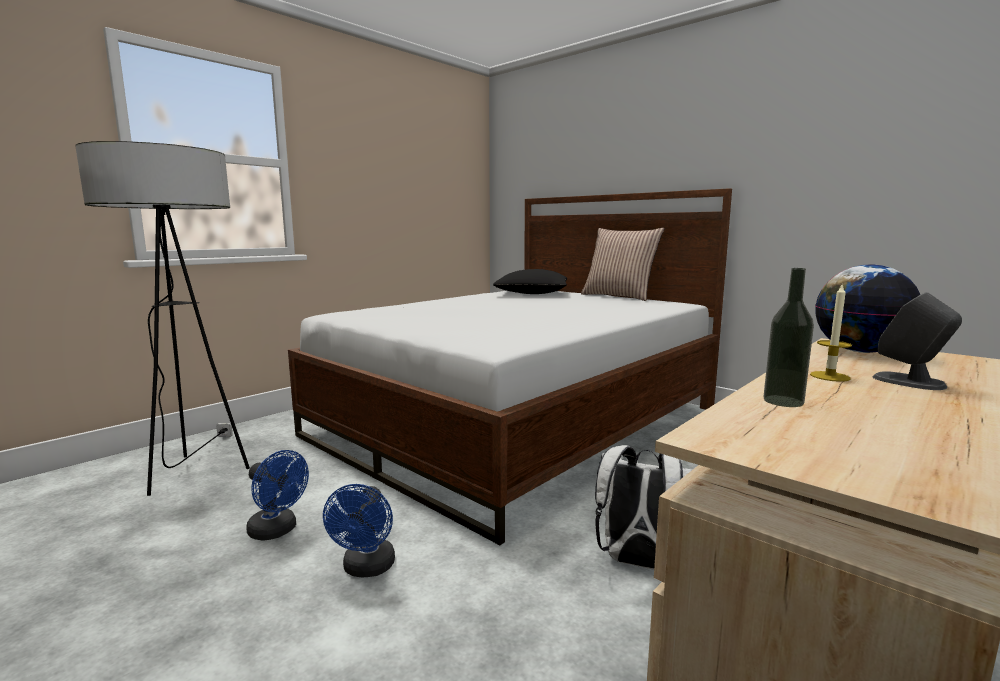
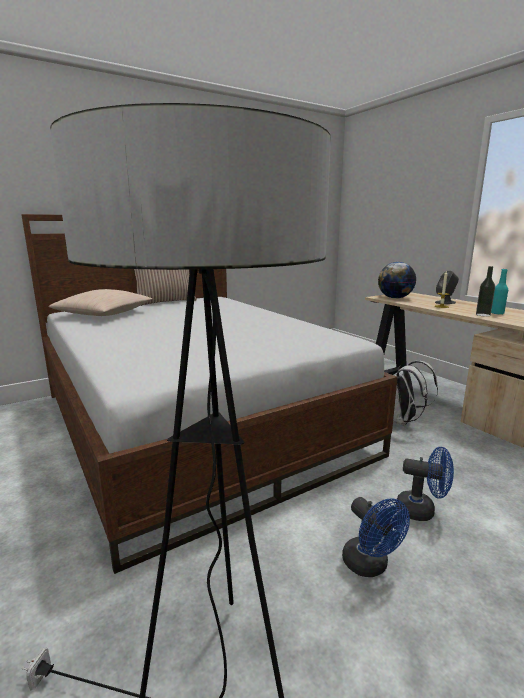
camera: 75 degrees left, 5 degrees up
(277, 531) = (370, 566): blue fan -> blue fan turned 105 degrees clockwise
(532, 293) = (103, 314): black pillow -> beige pillow
(842, 416) = (497, 313): none -> turquoise bottle

